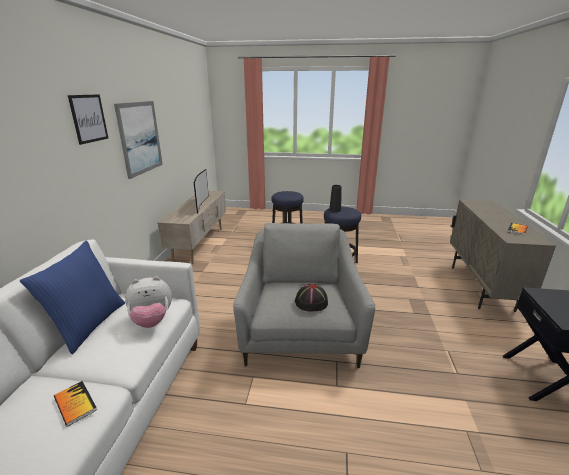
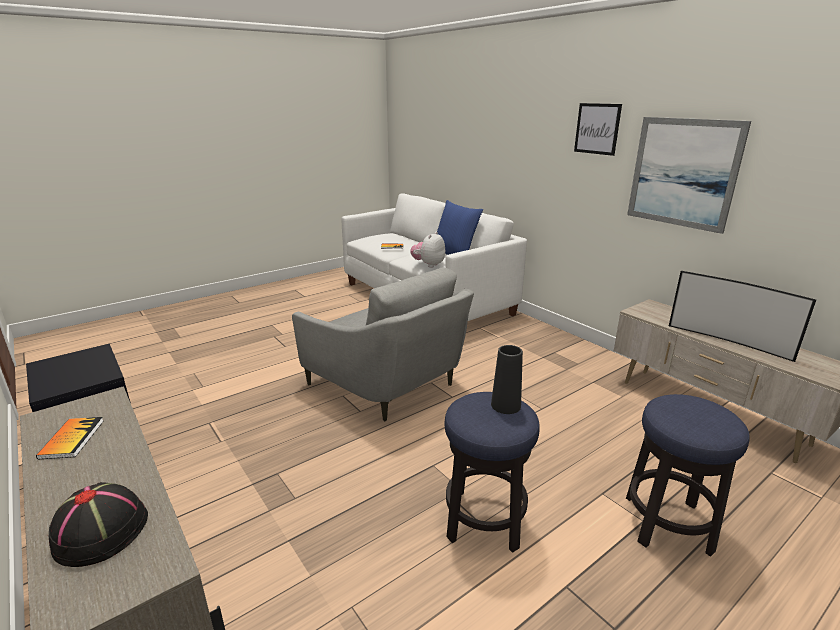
camera: 135 degrees right, 0 degrees up
(311, 302) = (358, 317): black hat -> black hat (101, 530)

